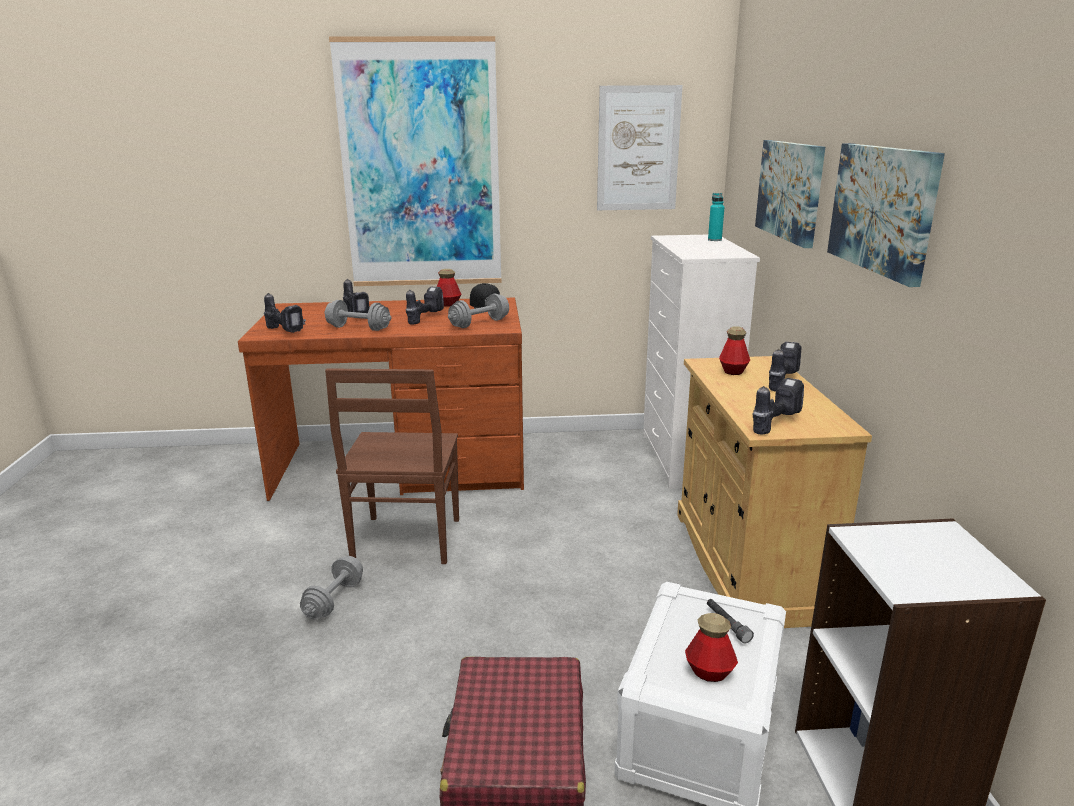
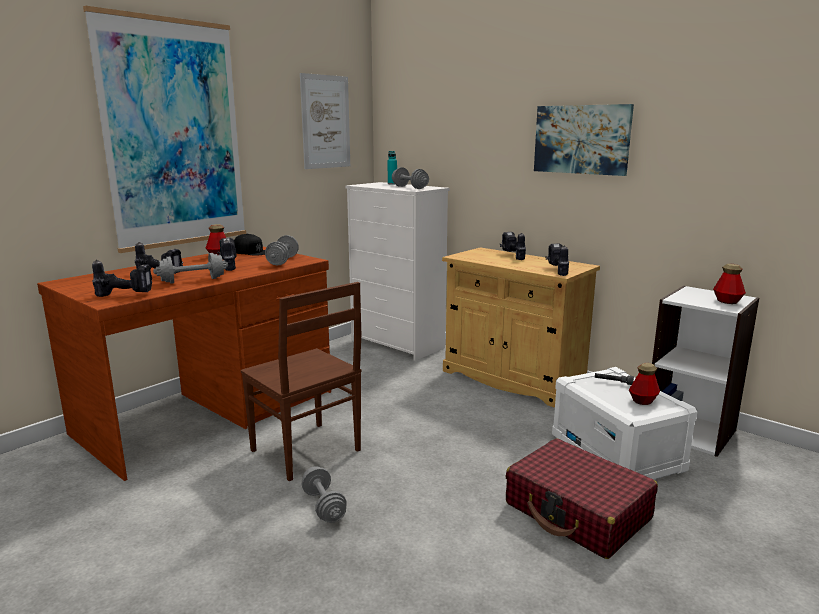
camera: 45 degrees left, 5 degrees down
(706, 250) = (410, 187): none -> grey dumbbell
(733, 371) = (481, 257): bottle -> bottle (727, 301)
(790, 190) = (472, 141): picture -> none

